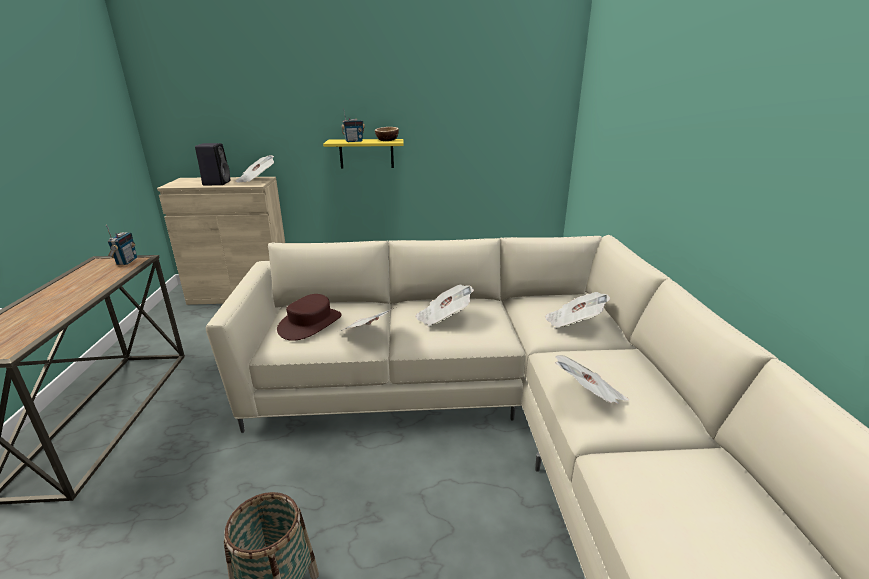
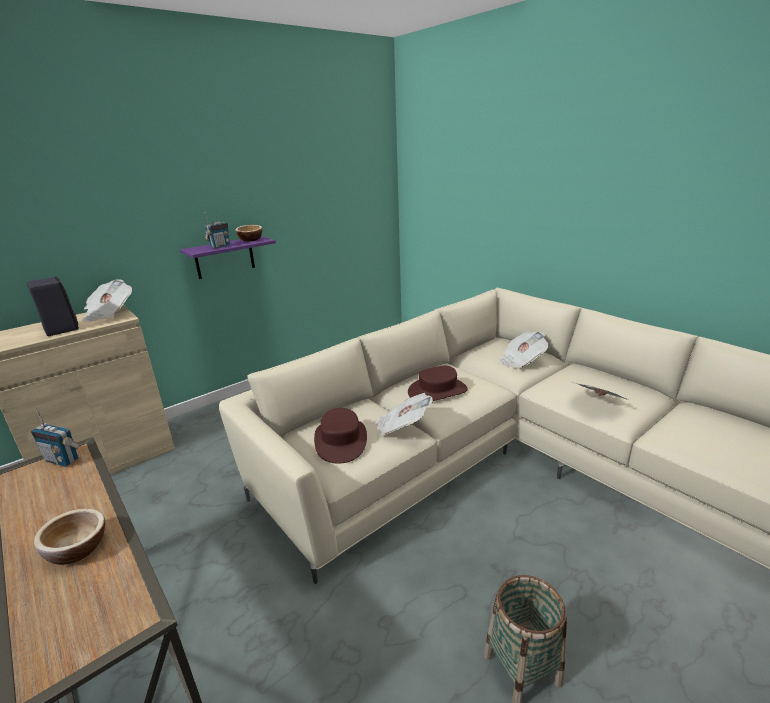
camera: 35 degrees left, 0 degrees up
(52, 307) = (77, 549): none -> bowl
(126, 261) = (63, 460): radio -> radio turned 150 degrees clockwise
(366, 153) = (224, 257): yellow shelf -> purple shelf
(443, 318) = (437, 391): newspaper -> brown hat

